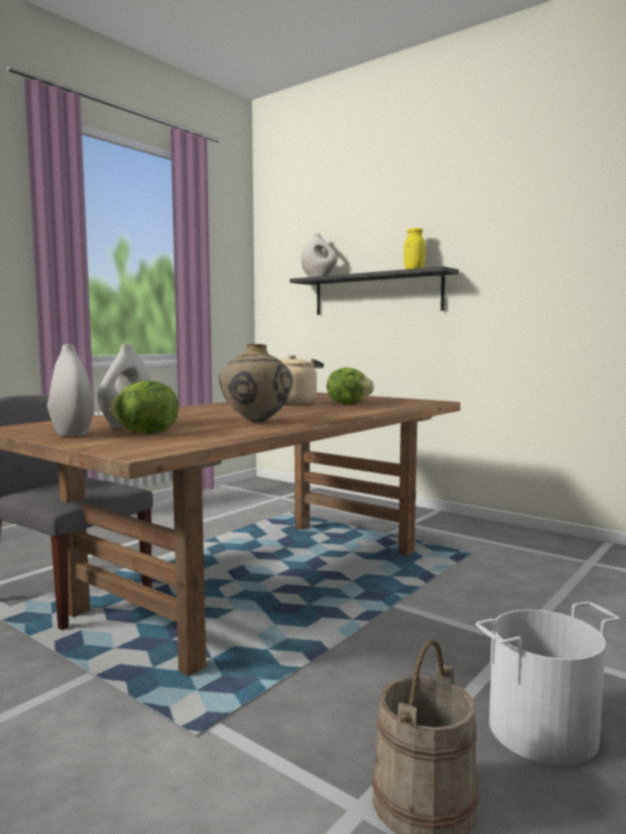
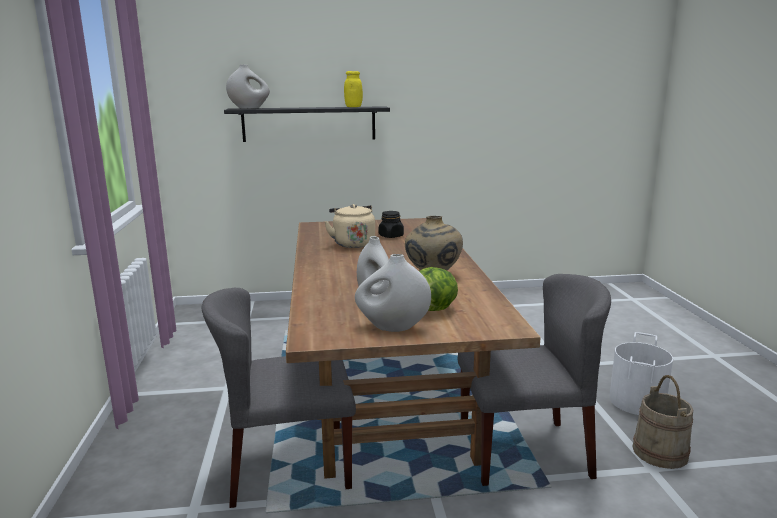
camera: 45 degrees left, 10 degrees up
(254, 691) = (525, 452): none -> grey chair
(348, 404) = (391, 236): lettuce -> black jar

